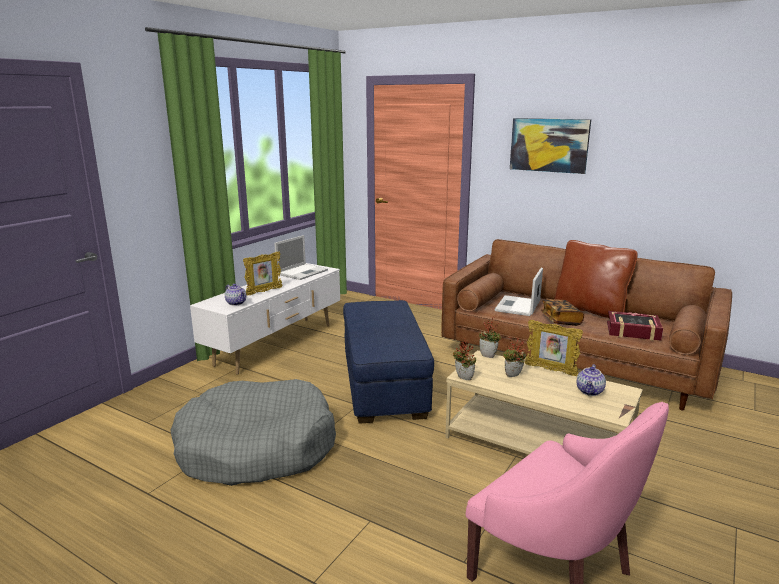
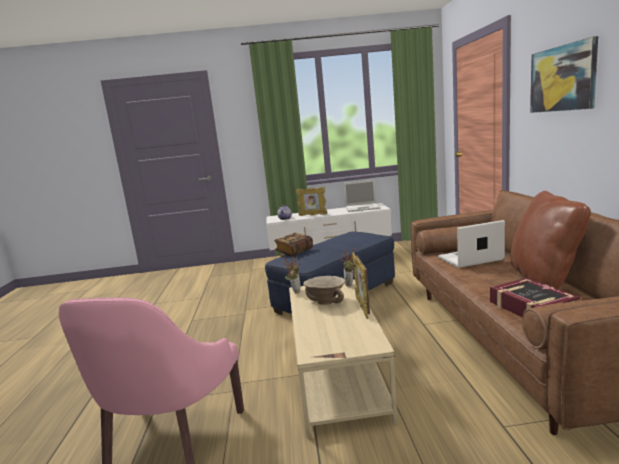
camera: 55 degrees right, 5 degrees down
(256, 448) = (215, 303): grey dog bed -> none
(513, 376) = (326, 301): potted plant -> beige bowl
(560, 320) = (477, 278): book -> book (294, 251)
(590, 391) = (345, 332): teapot -> none

